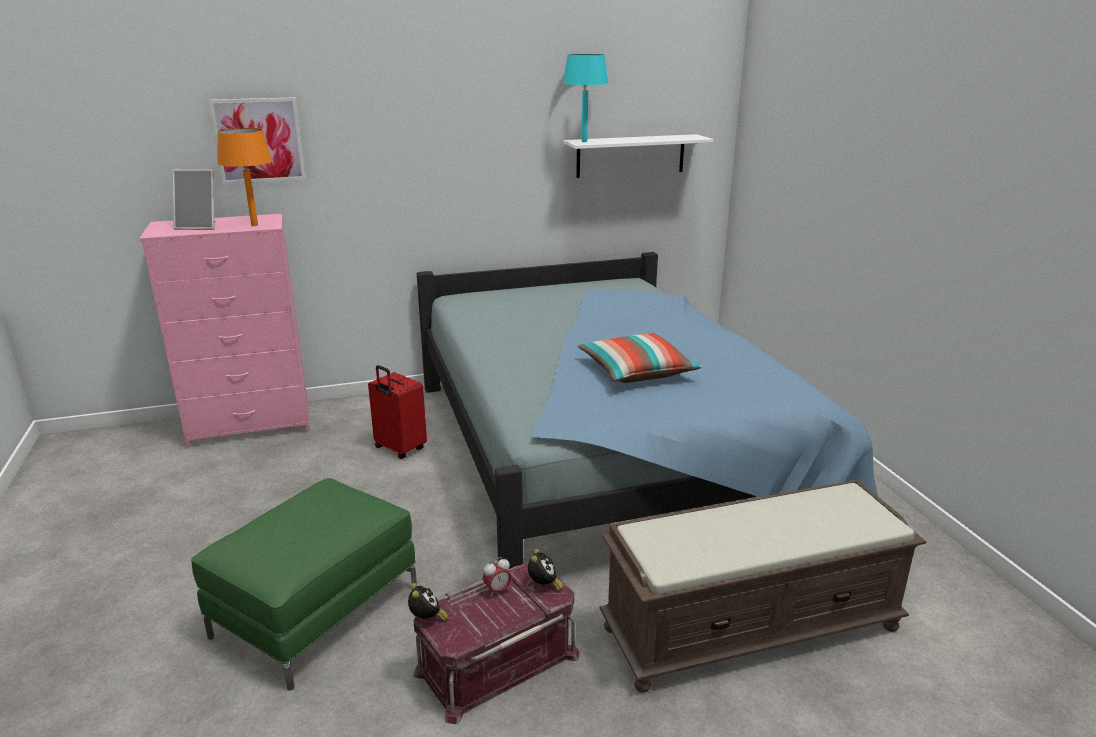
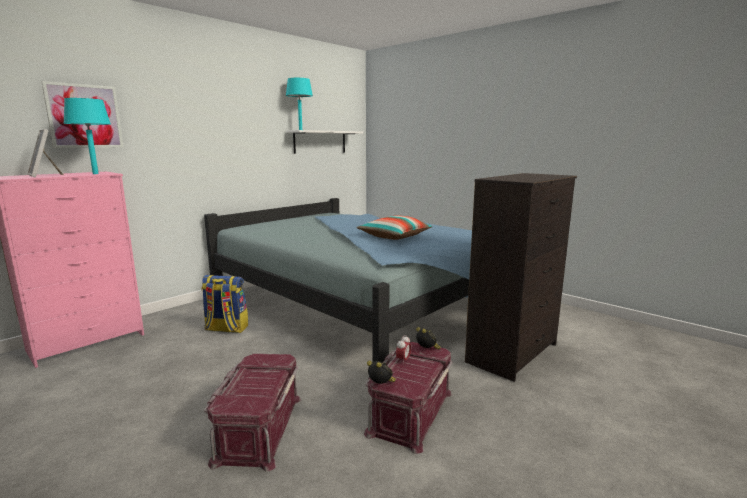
camera: 30 degrees left, 10 degrees down
(200, 226) = (45, 175): picture frame -> picture frame turned 75 degrees clockwise
(254, 225) = (95, 173): orange table lamp -> turquoise table lamp
(317, 611) = (258, 428): green ottoman -> red storage box
(399, 449) = (226, 329): red suitcase -> backpack
(751, 626) = (513, 353): brown bench -> black dresser

